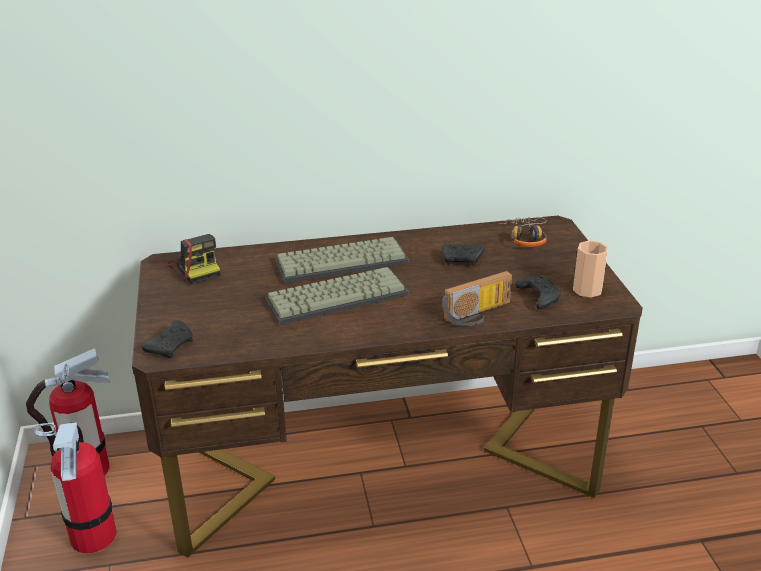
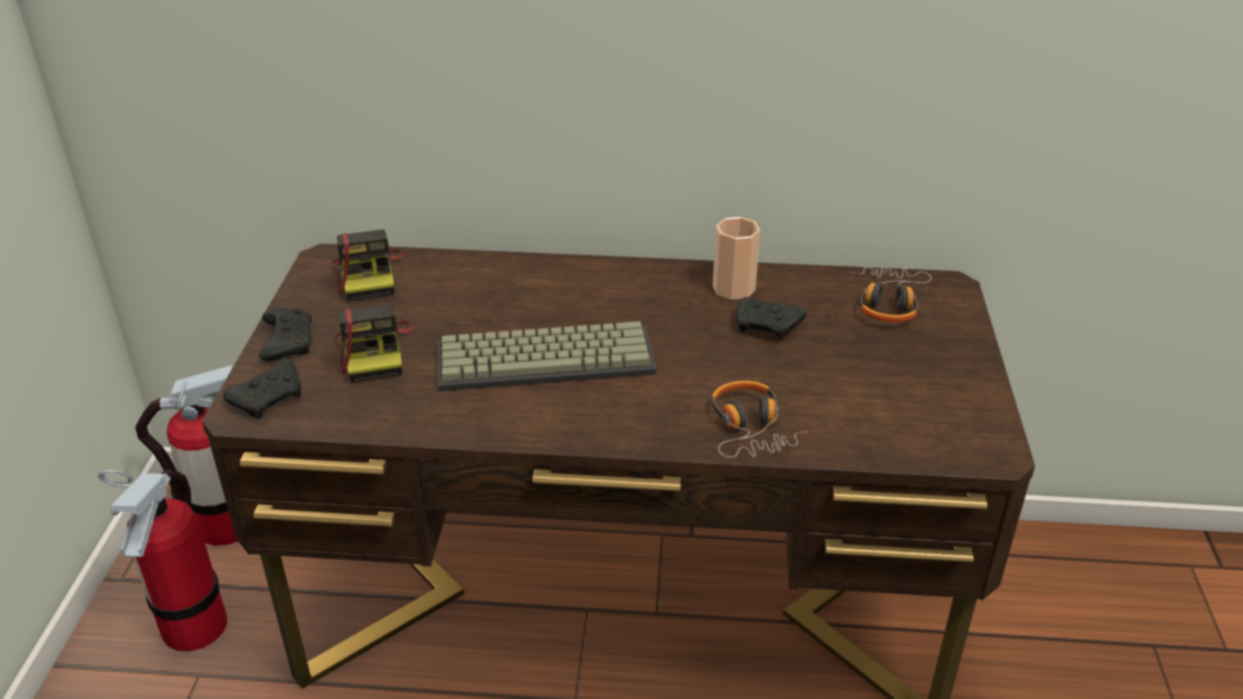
camera: 15 degrees right, 5 degrees up
(225, 310) = (374, 352): none -> camera
(342, 260) = (583, 298): keyboard -> none
(478, 314) = (750, 429): radio -> headphones
(538, 298) = (861, 415): black game controller -> black game controller (287, 343)
(587, 290) = (951, 415): cup -> cup (733, 288)

